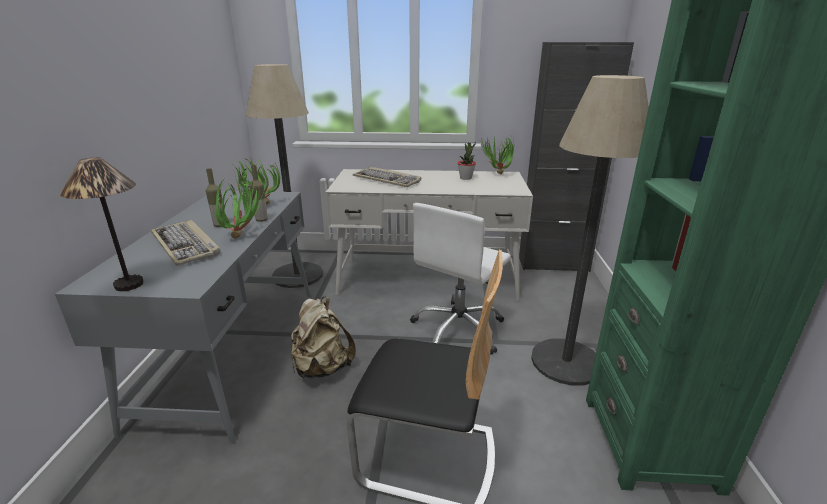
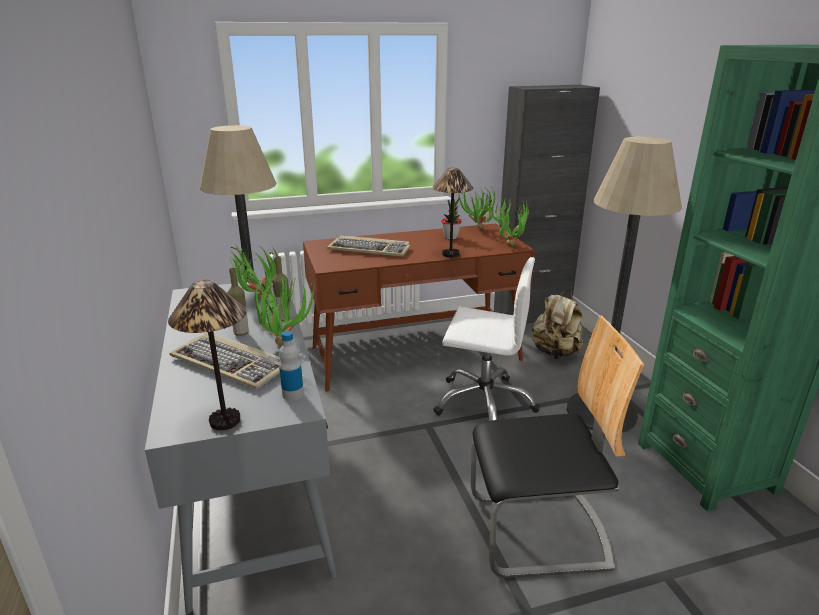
camera: 20 degrees left, 0 degrees up
(199, 275) = (293, 394): none -> bottle
(322, 368) = (372, 475): beige backpack -> beige backpack (556, 353)
(428, 278) = (416, 354): white desk -> brown desk
(450, 190) = (450, 254): none -> table lamp
(458, 329) = (484, 403): white office chair -> white office chair turned 90 degrees counterclockwise
(512, 188) = (507, 244): none -> potted plant

